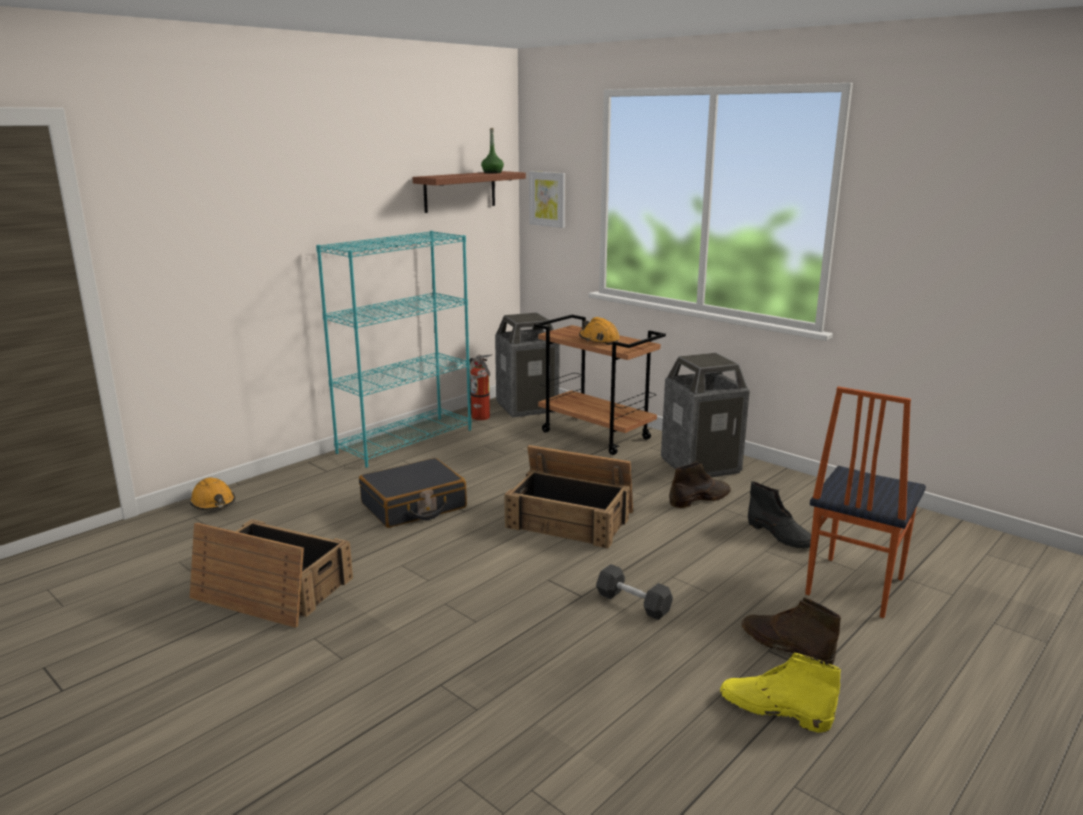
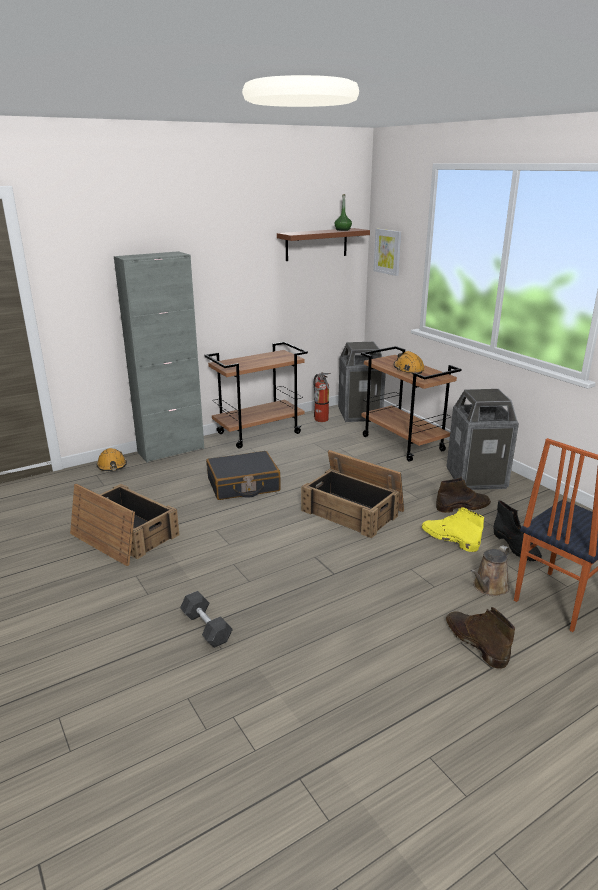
camera: 15 degrees right, 5 degrees up
(292, 474) = (171, 450): none -> grey cabinet
(406, 441) = (259, 433): turquoise bookcase -> brown cart
(633, 603) = (370, 586): grey dumbbell -> grey dumbbell (206, 627)
(771, 584) = (489, 587): none -> brown watering can
(773, 710) = (441, 692): yellow boot -> yellow boot (449, 539)

